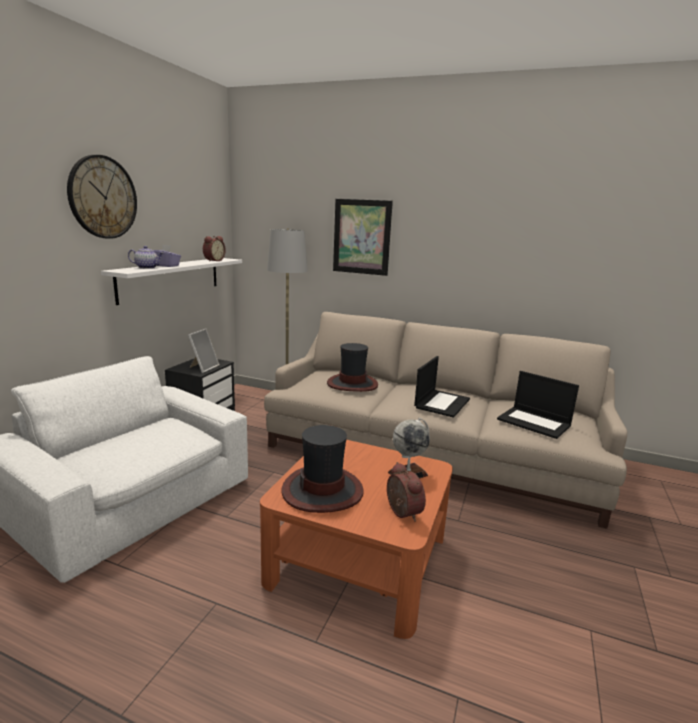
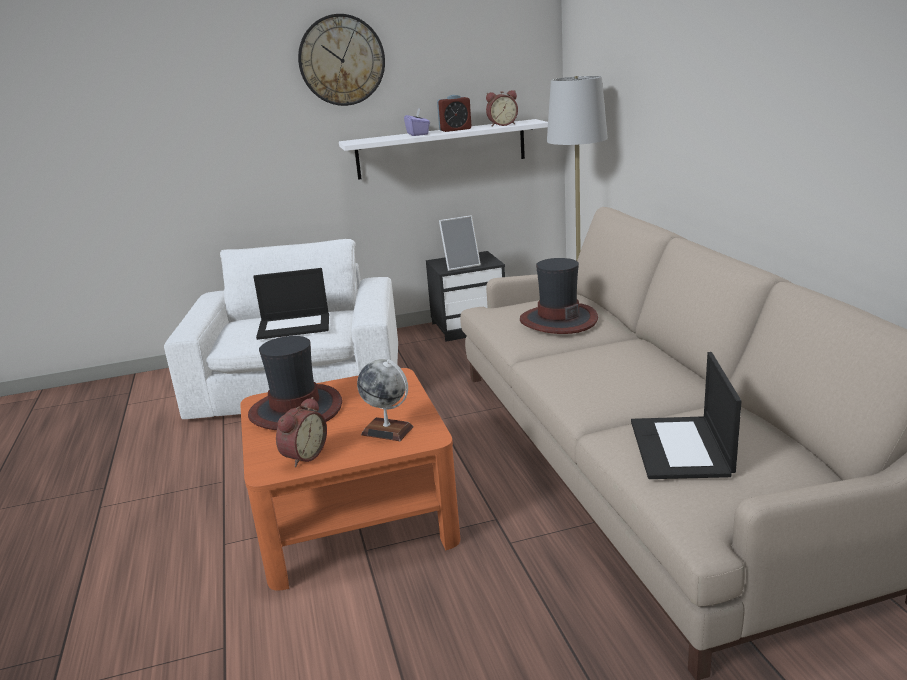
camera: 55 degrees right, 5 degrees up
(147, 267) = (389, 137): teapot -> none
(187, 263) = (455, 129): none -> alarm clock
(362, 237) = (666, 85): picture -> none
(442, 403) = (609, 376): laptop -> laptop (295, 326)

